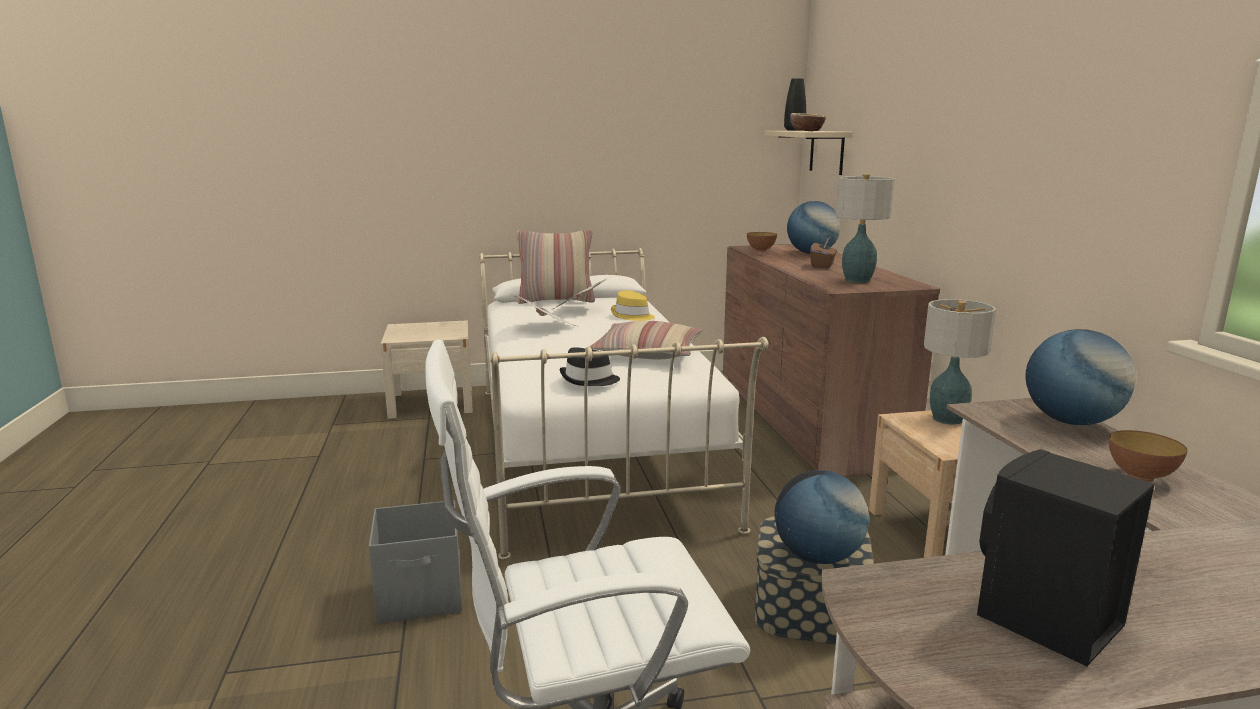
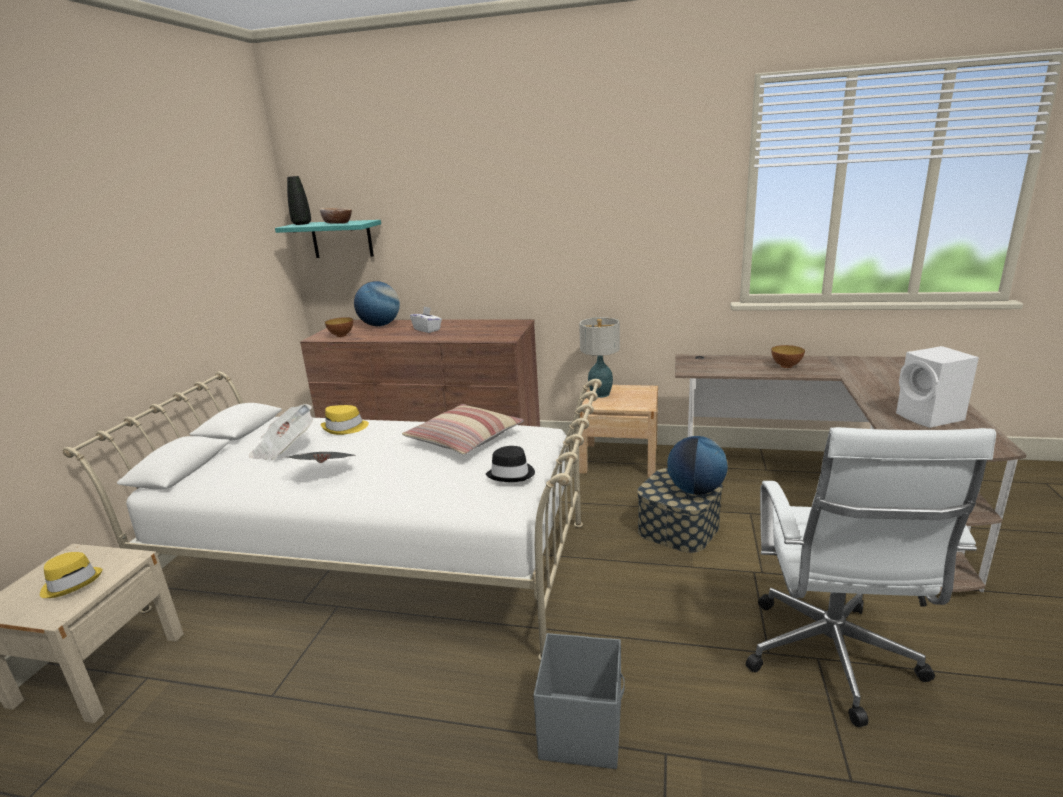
camera: 65 degrees left, 5 degrees up
(426, 332) = (72, 583): none -> yellow hat
(556, 300) = (225, 455): pillow -> none
(822, 265) = (427, 330): brown tissue box -> white tissue box
(827, 152) = (342, 239): beige shelf -> turquoise shelf
(858, 280) = (487, 330): table lamp -> none
(1045, 622) = (930, 418): black speaker -> white speaker
(1071, 422) = (716, 359): globe -> none

